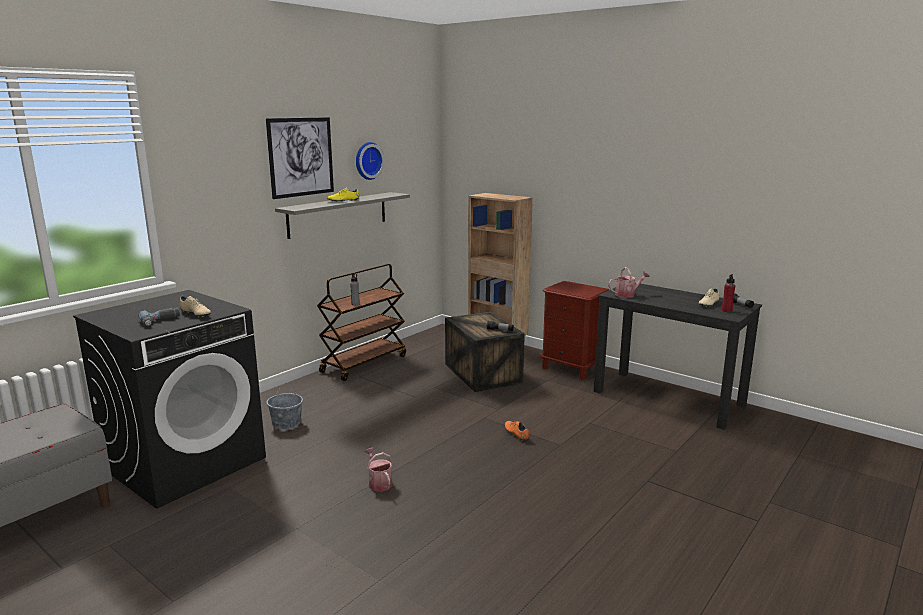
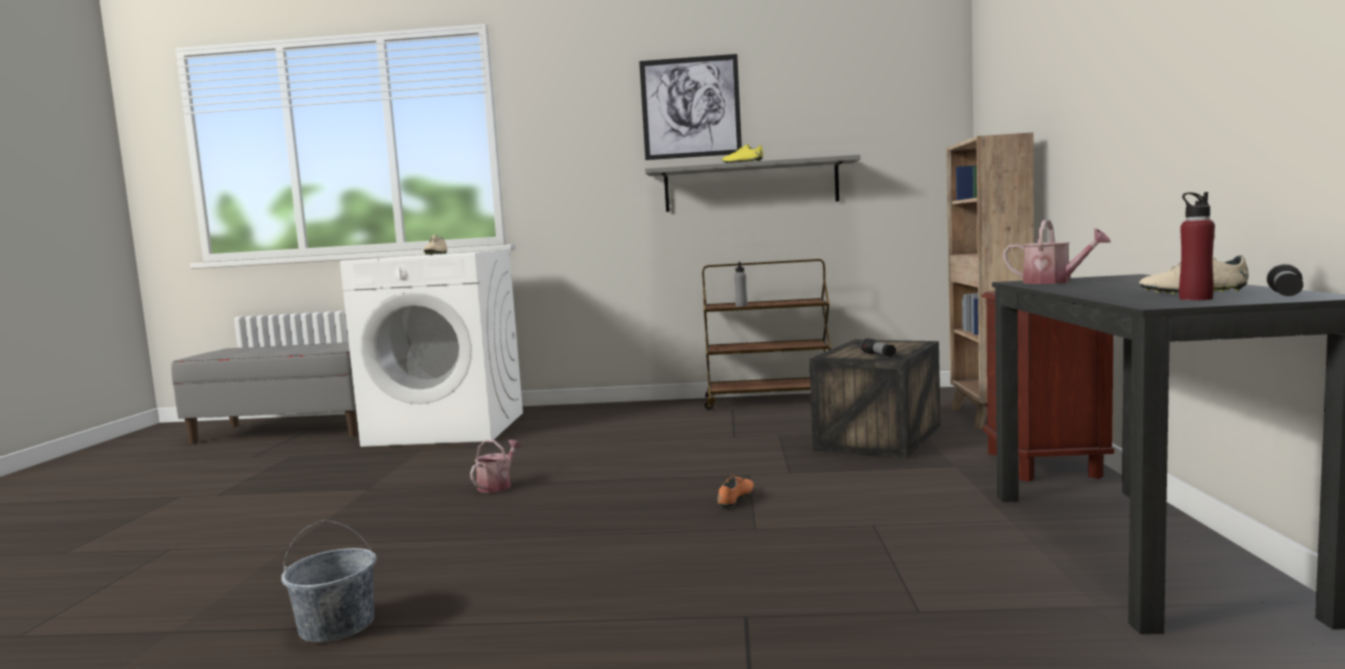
camera: 55 degrees right, 10 degrees down
(161, 321) = (403, 256): power drill -> none
(186, 462) = (448, 428): black washing machine -> white washing machine
(287, 423) = (573, 425): grey bucket -> grey bucket (337, 626)
(367, 160) = (806, 111): wall clock -> none

